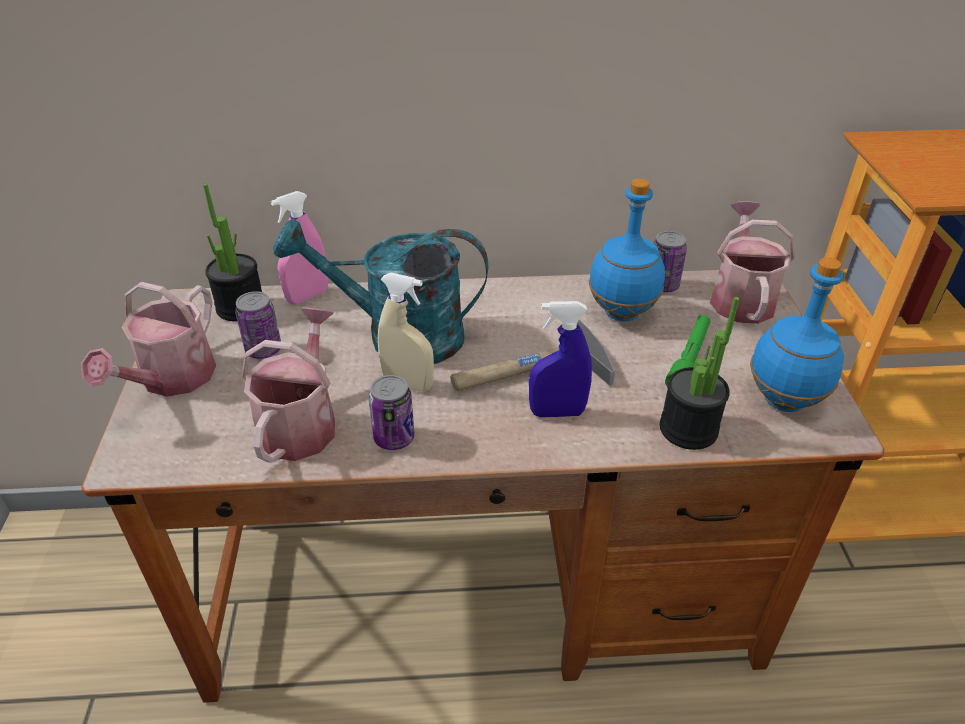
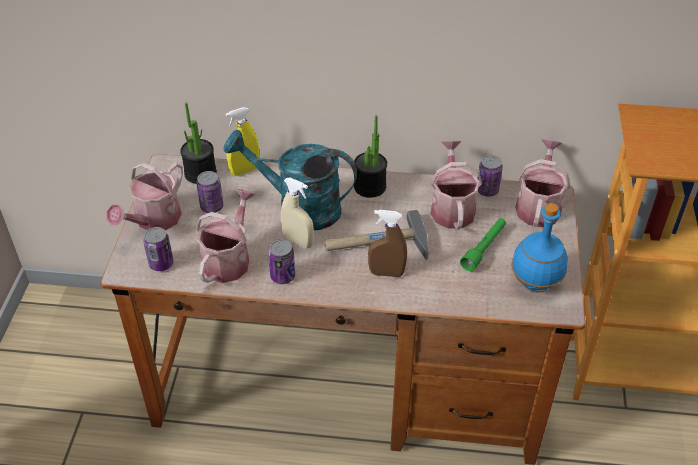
camera: 10 degrees right, 5 degrees up
(188, 443) = (161, 264): none -> can
(307, 297) = (244, 170): pink spray bottle -> yellow spray bottle
(557, 412) = (386, 273): blue spray bottle -> brown spray bottle
(622, 312) = (452, 207): blue bottle -> watering can
(688, 429) = (465, 294): potted plant -> potted plant (370, 187)

